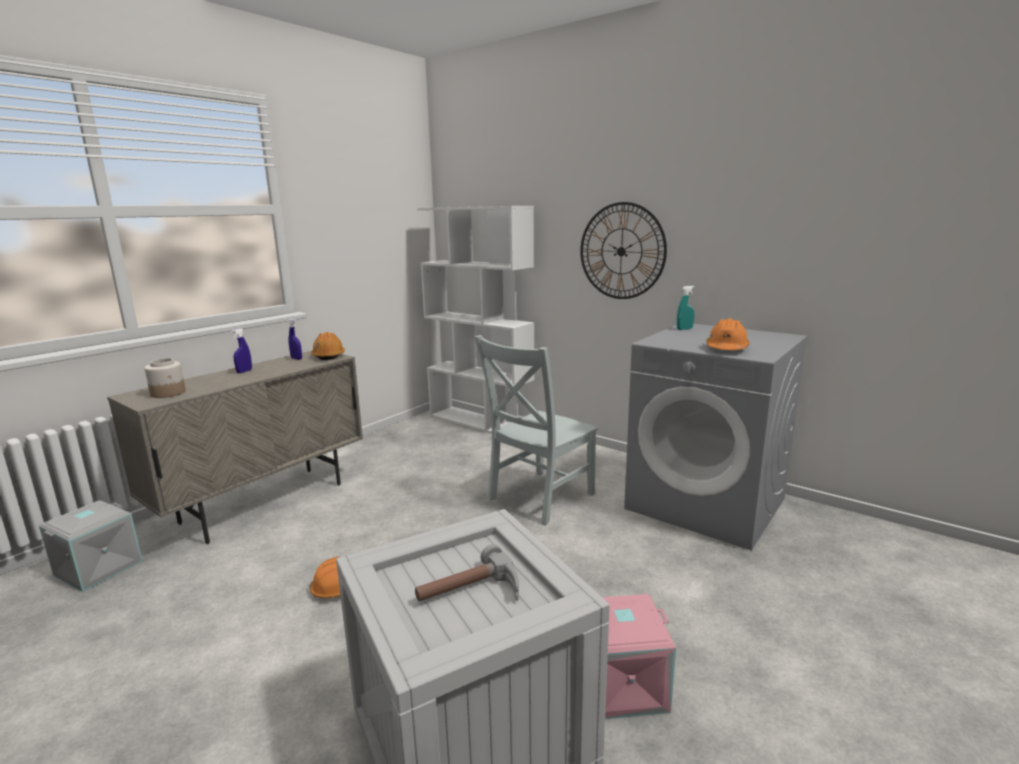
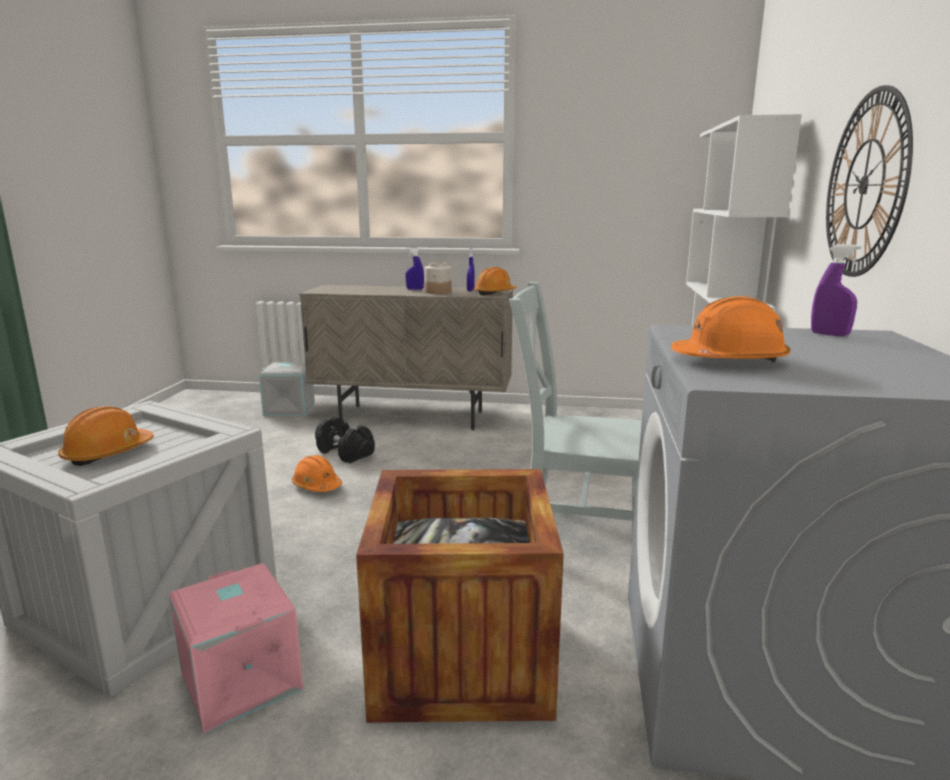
camera: 60 degrees right, 0 degrees up
(168, 393) = (342, 289): jar -> jar (438, 292)
(288, 557) = (344, 453): none -> black dumbbell
(471, 594) = (108, 453): hammer -> orange hard hat
(644, 579) = (461, 656): none -> crate
(684, 329) = (829, 334): turquoise spray bottle -> purple spray bottle

